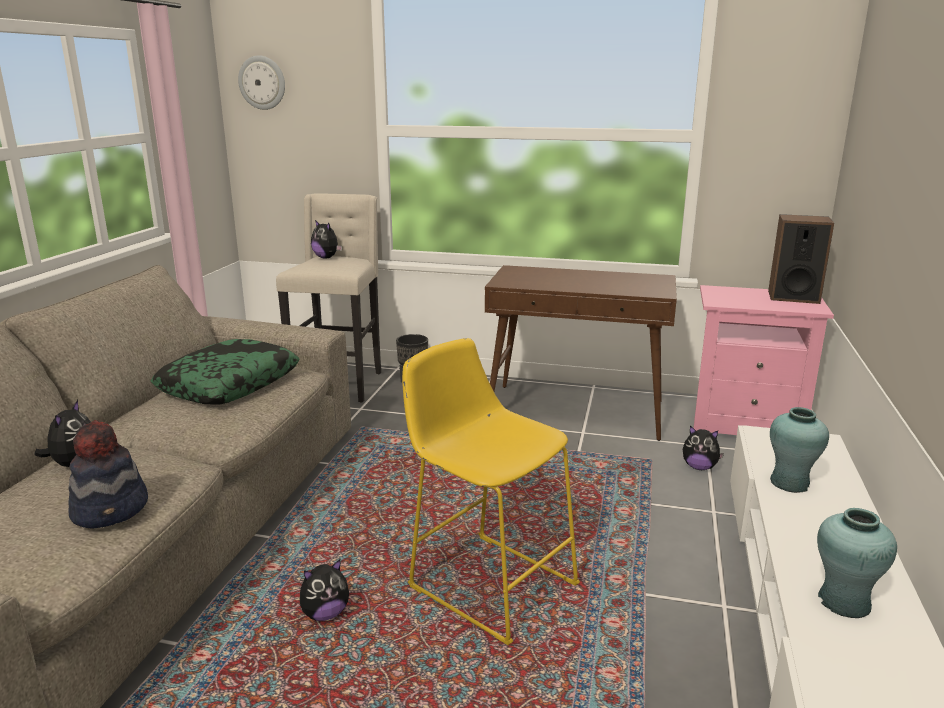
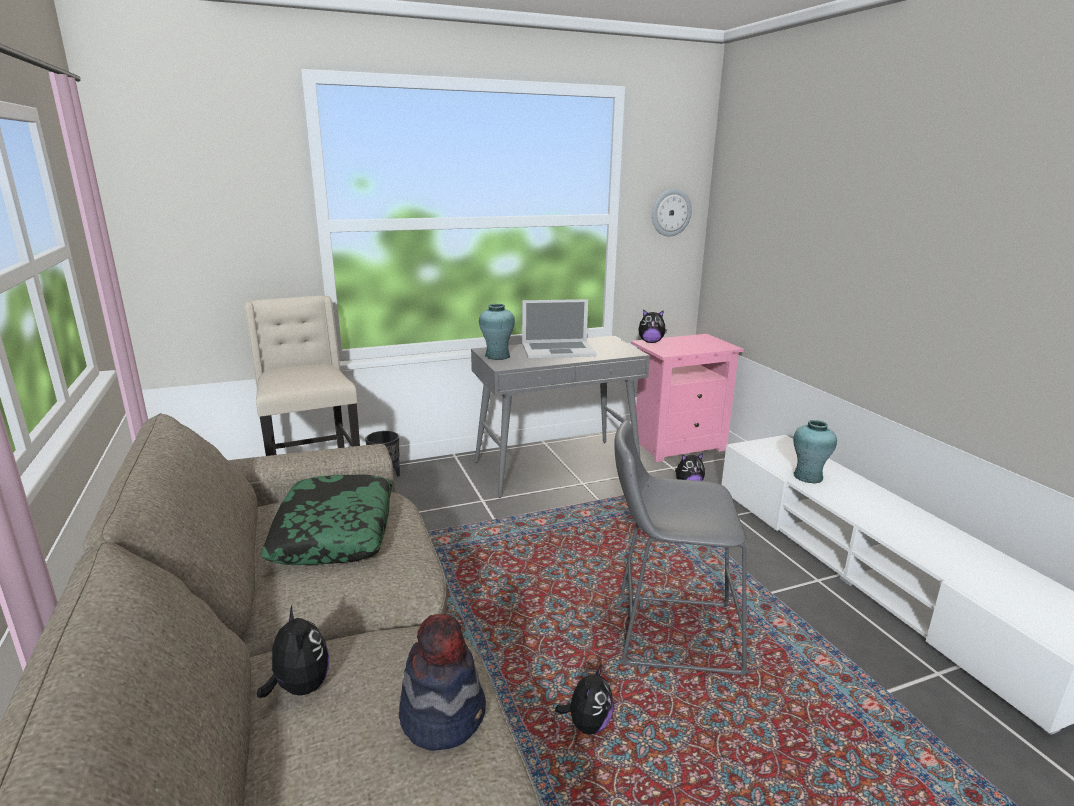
camera: 35 degrees left, 0 degrees up
(262, 82) = (161, 175): wall clock -> wall clock (670, 212)
(327, 258) = (286, 369): plush toy -> plush toy (650, 342)
(487, 582) = (669, 633): yellow stool -> grey stool
(576, 411) = (557, 467): brown console table -> grey console table
(584, 279) = (558, 350): none -> laptop
(793, 297) = (700, 339): speaker -> none
(844, 602) = (935, 545): turquoise vase -> turquoise vase (497, 356)

